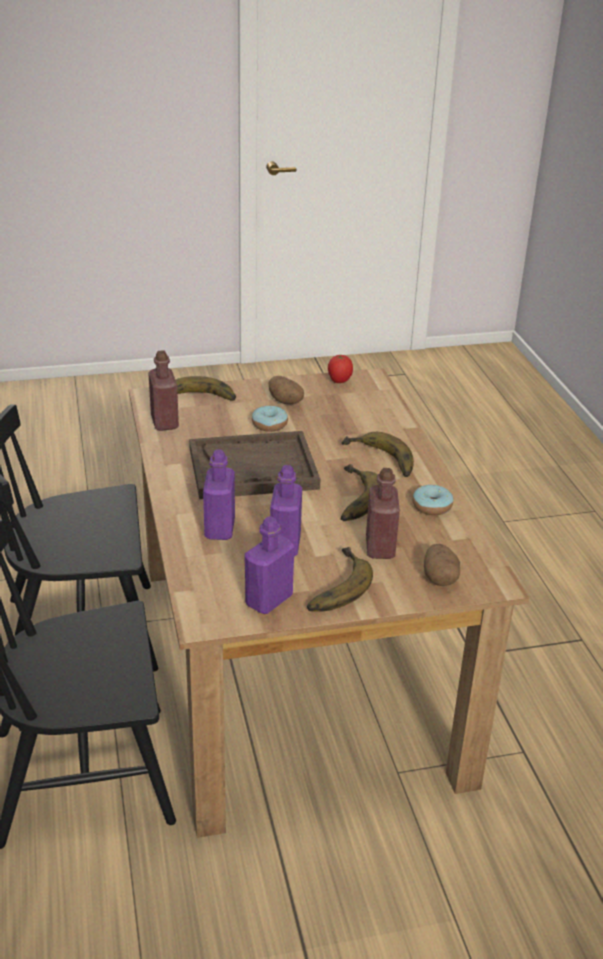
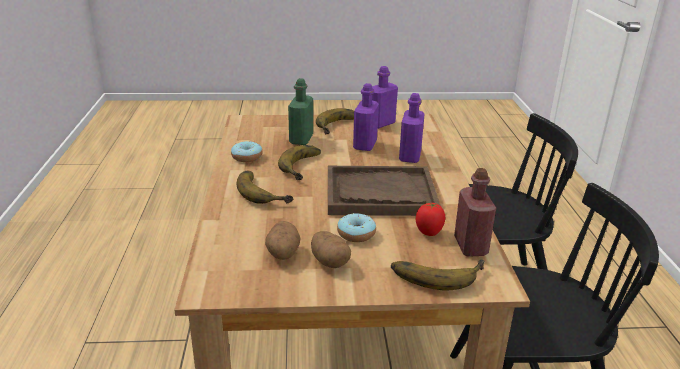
camera: 170 degrees left, 5 degrees down
(339, 381) = (251, 287): tomato -> tomato (429, 233)
(380, 547) = (301, 139): red bottle -> green bottle
(440, 578) = (273, 124): potato -> potato (283, 254)

